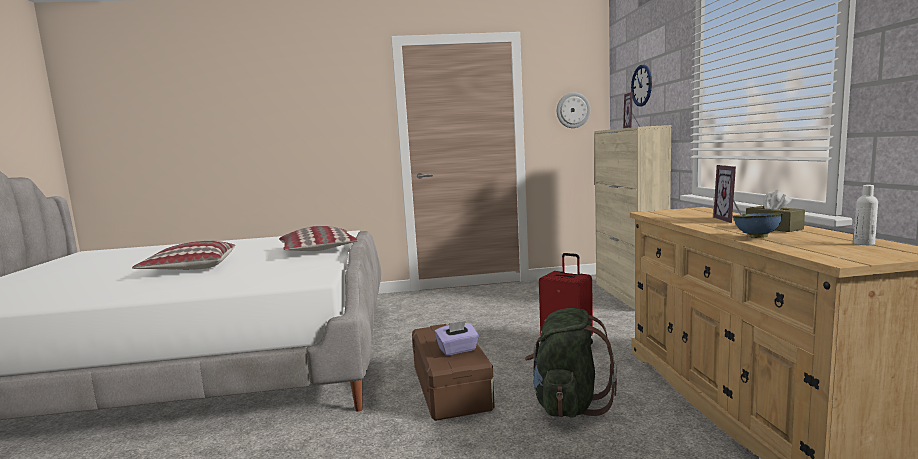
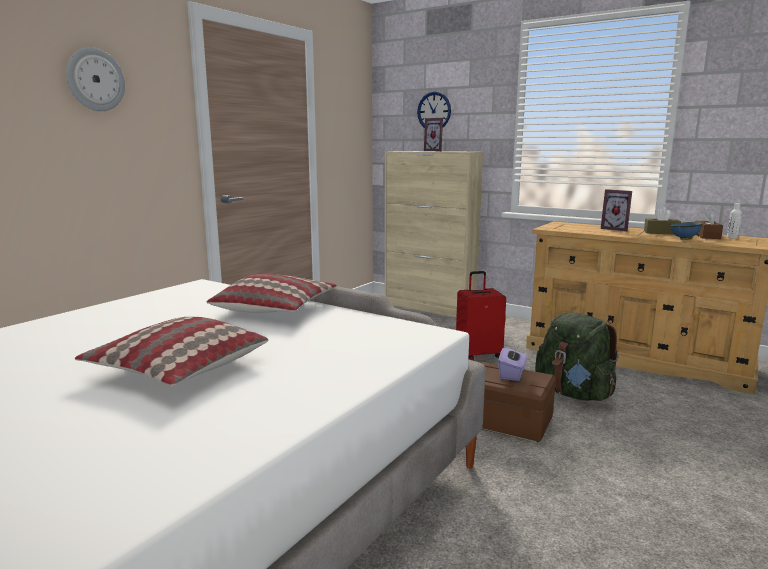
camera: 50 degrees left, 5 degrees up
(573, 110) = (350, 127): wall clock -> wall clock (95, 80)
(825, 238) = (706, 236): none -> brown tissue box

